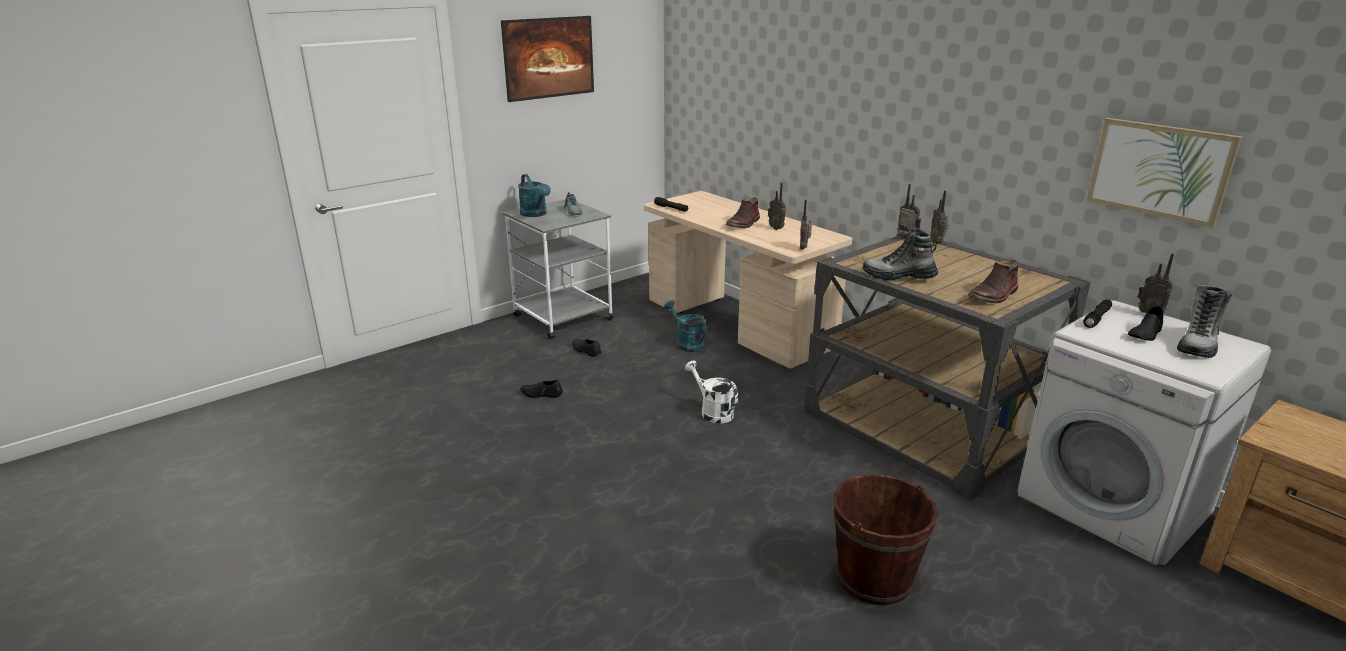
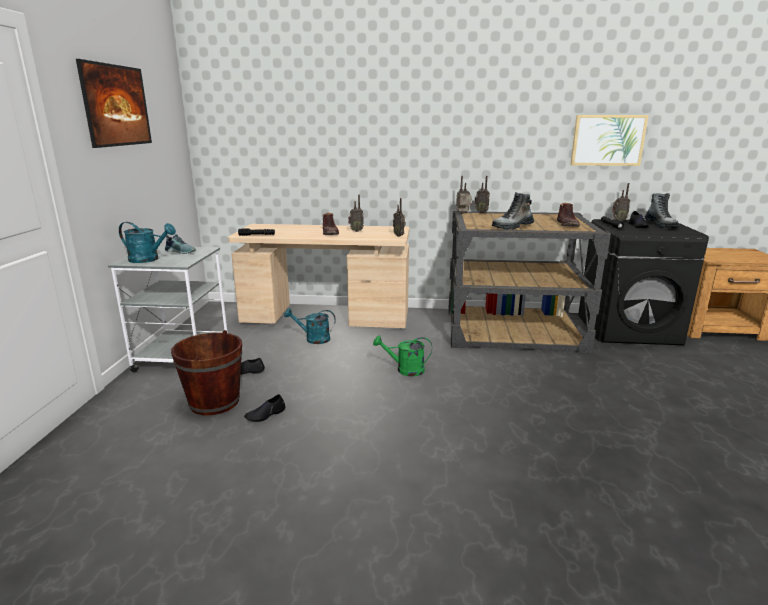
camera: 45 degrees left, 5 degrees down
(712, 412) = (405, 370): white watering can -> green watering can
(874, 579) = (635, 409): brown bucket -> brown bucket (214, 402)
(1112, 505) = (630, 330): white washing machine -> black washing machine

